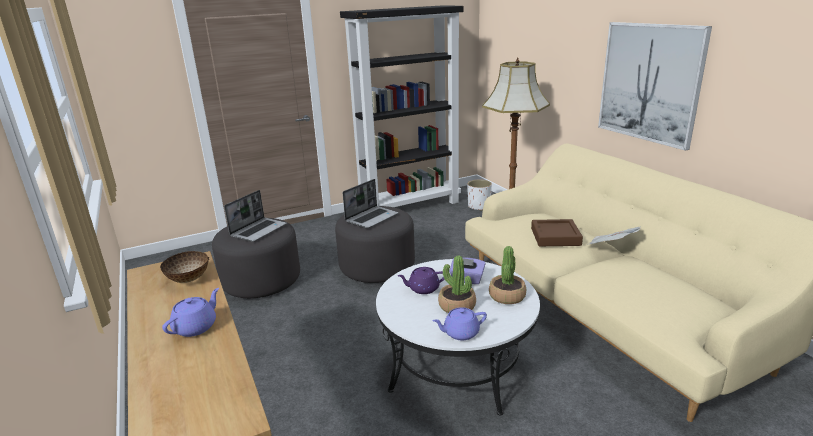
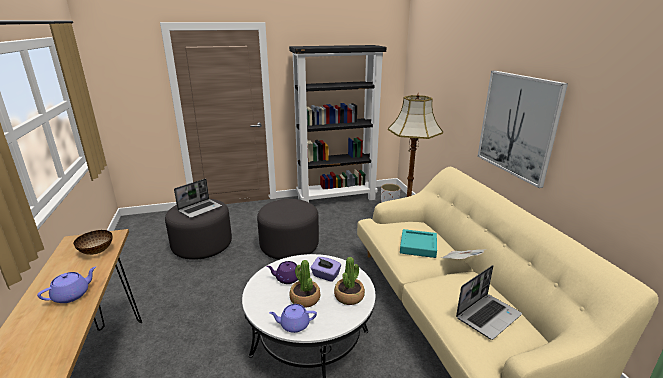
camera: 10 degrees right, 0 degrees up
(372, 218) = (286, 209): laptop -> laptop (488, 316)
(555, 237) = (418, 246): brown tray -> turquoise tray

